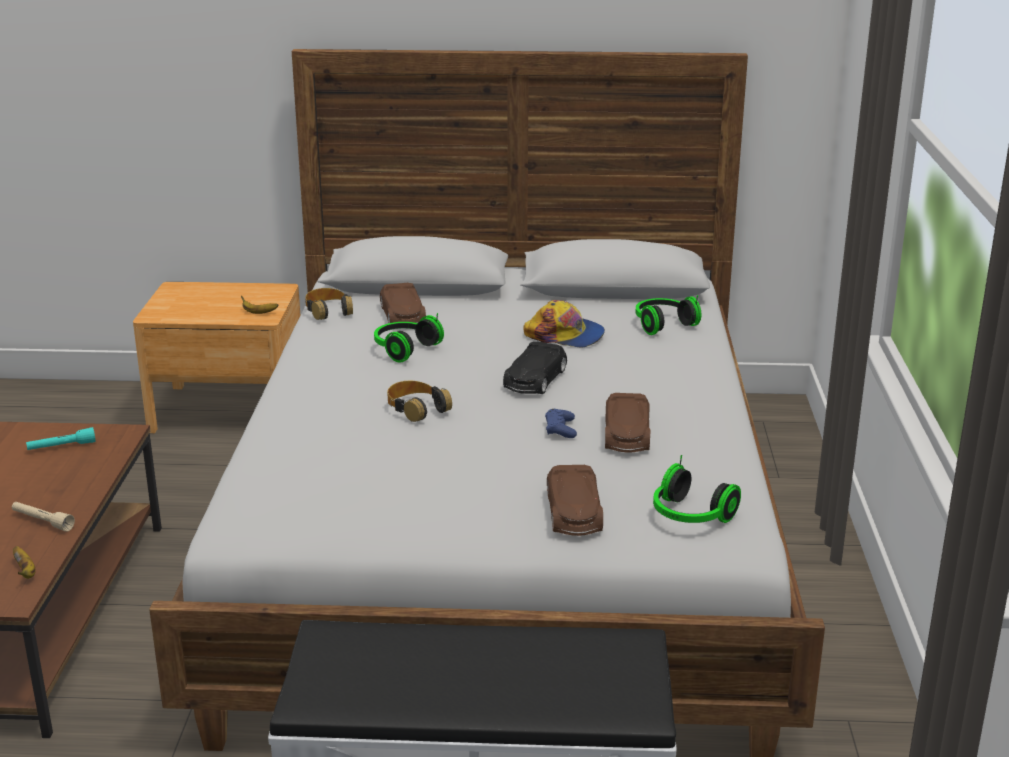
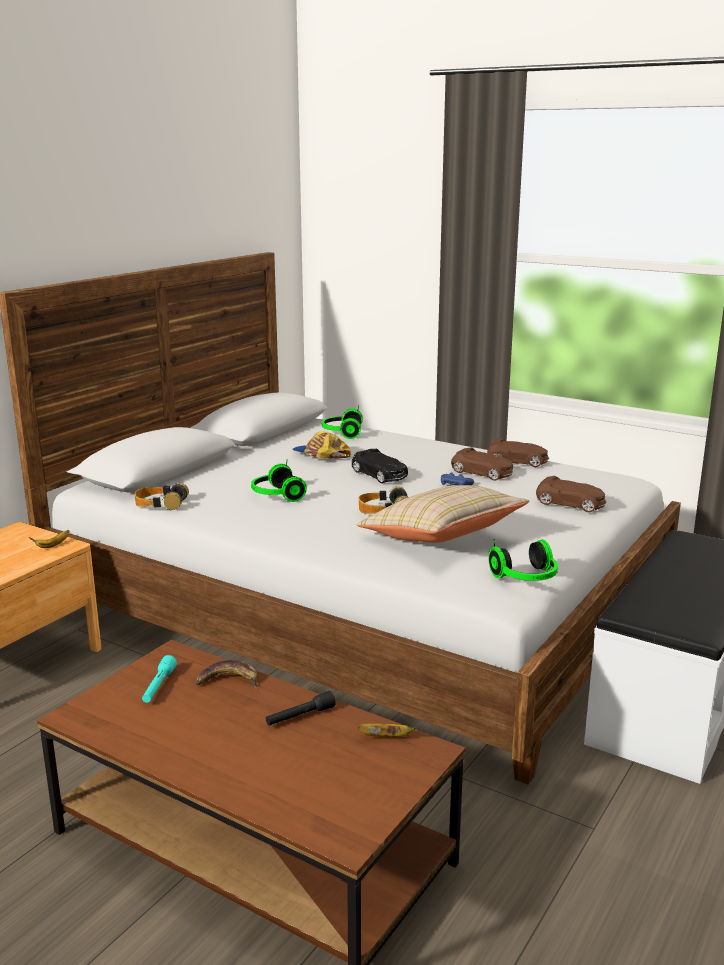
camera: 60 degrees left, 5 degrees down
(42, 521) = (300, 717): beige flashlight -> black flashlight
(89, 472) = (229, 680): none -> banana
(361, 457) = (441, 538): none -> beige pillow
(403, 316) = (213, 485): brown toy car -> brown toy car (517, 461)
(565, 335) = (320, 455): cap -> cap turned 105 degrees counterclockwise
(689, 517) = (596, 482): headphones -> headphones (526, 578)

